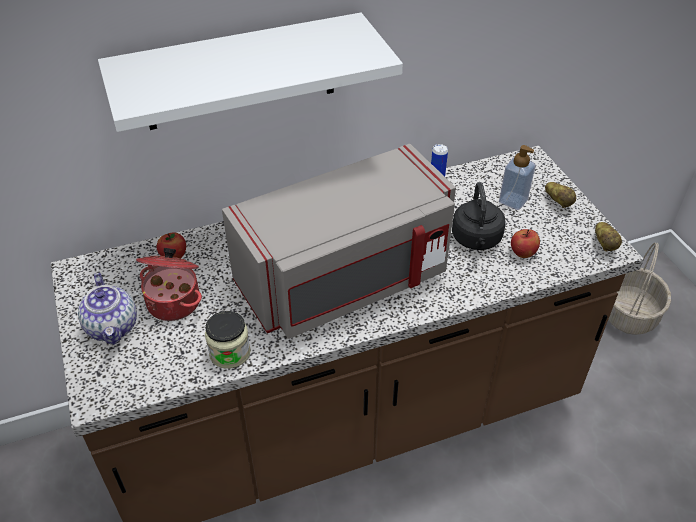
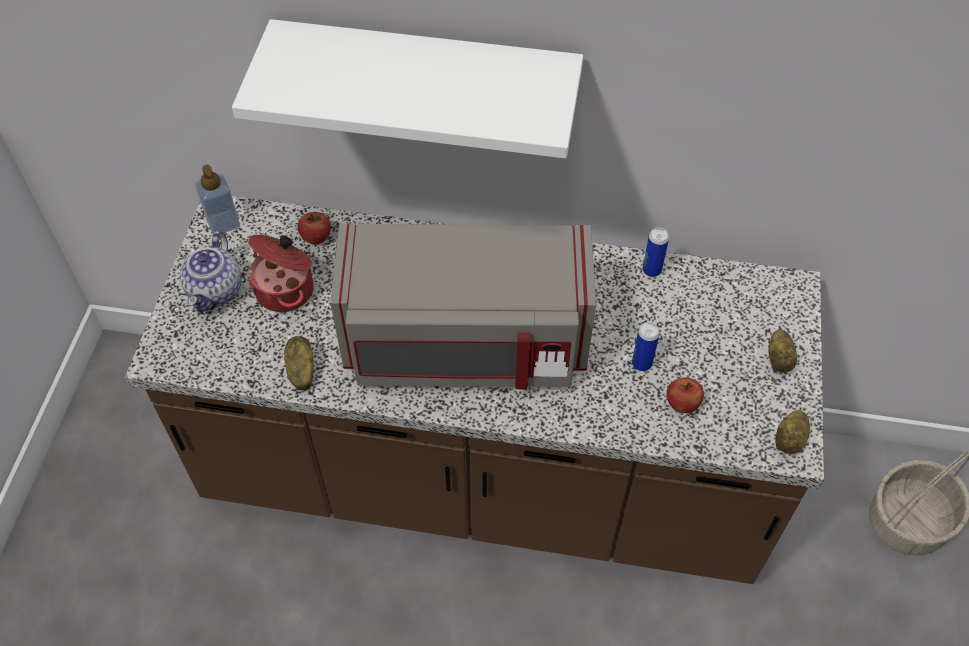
camera: 30 degrees right, 10 degrees up
(230, 353) = (301, 371): jar -> potato
(476, 240) = (641, 363): black kettle -> can
(513, 201) = (725, 333): soap dispenser -> soap dispenser (223, 223)

